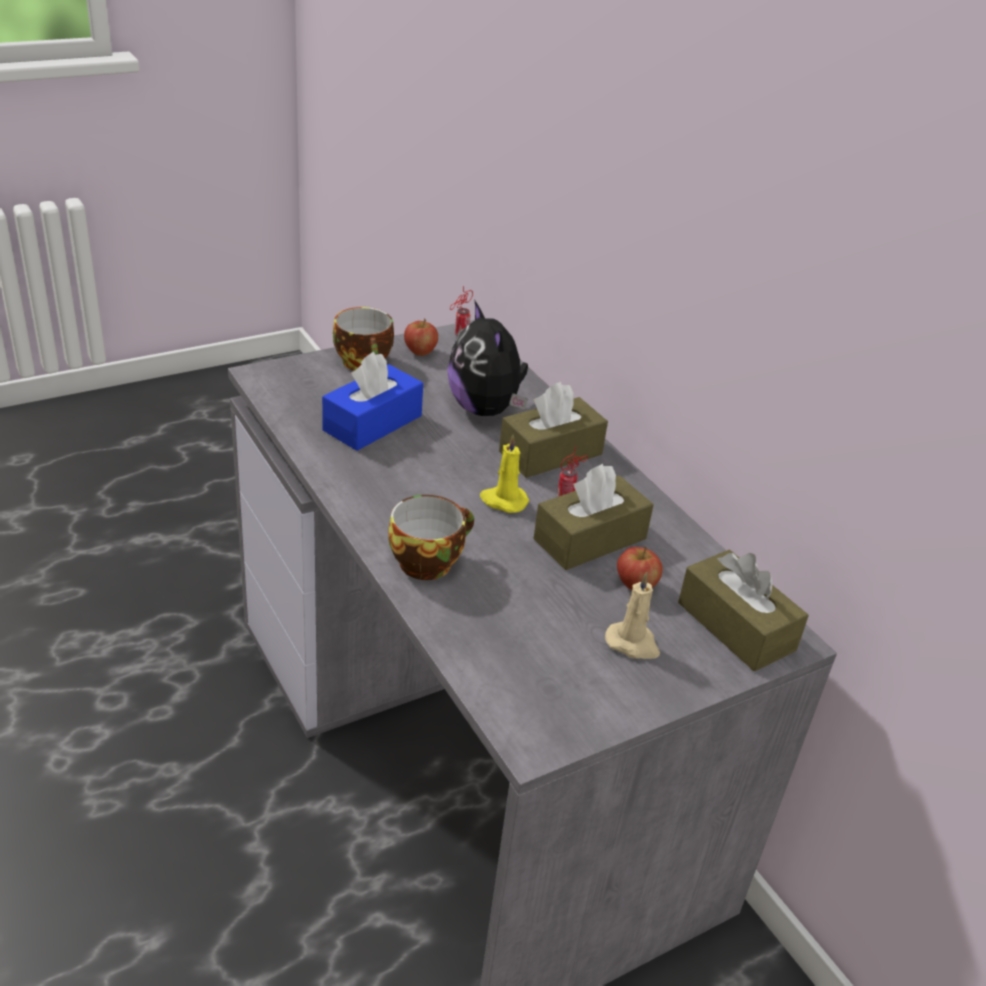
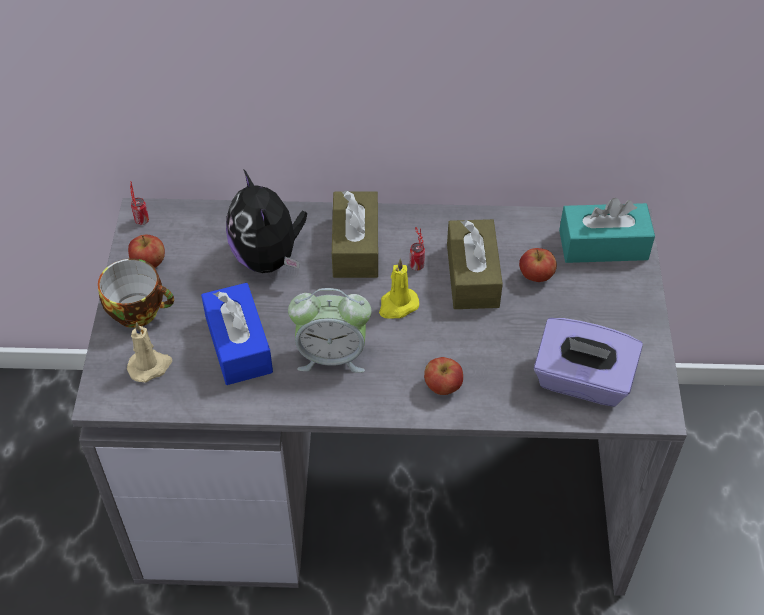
camera: 55 degrees left, 15 degrees up
(405, 479) = (332, 355): none -> alarm clock
(427, 560) = (442, 386): cup -> apple
(486, 409) = (269, 258): plush toy -> plush toy turned 60 degrees clockwise
(522, 664) = (581, 381): none -> purple tissue box
(633, 643) = (592, 309): beige candle -> beige candle (150, 366)
(736, 626) = (603, 245): brown tissue box -> turquoise tissue box

